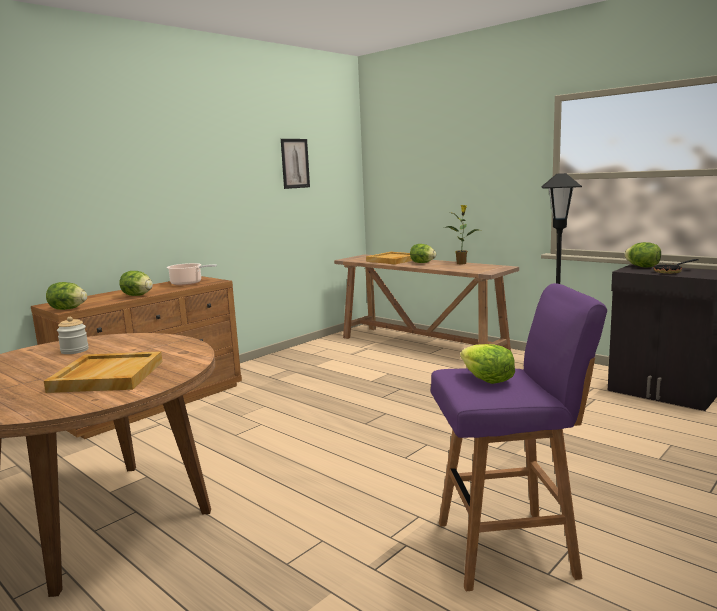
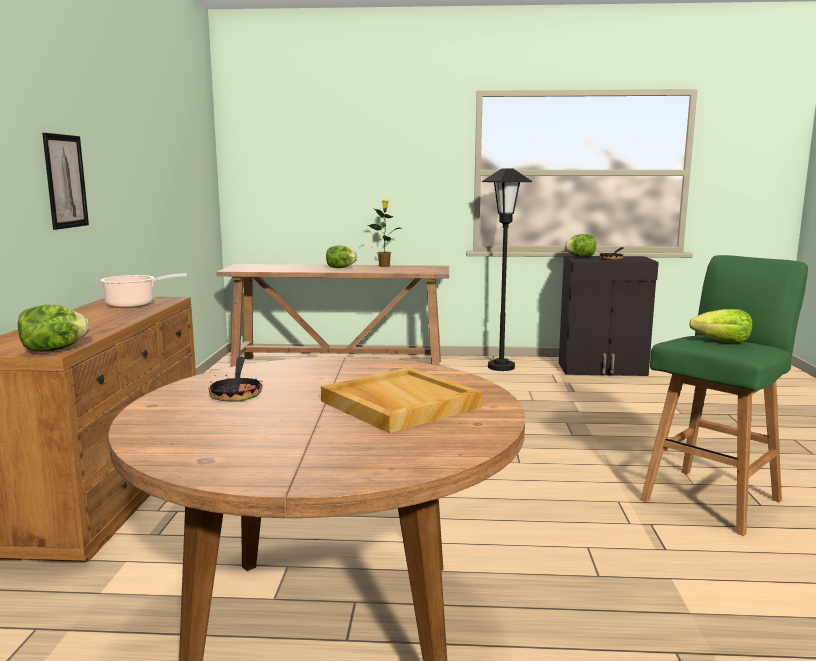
camera: 40 degrees left, 0 degrees up
(74, 350) = (237, 393): jar -> frying pan
(137, 295) = (110, 324): lettuce -> none
(295, 163) = (173, 140): picture -> picture (65, 181)
(393, 260) = (296, 267): beige tray -> none
(509, 549) = (713, 499): purple stool -> green stool

